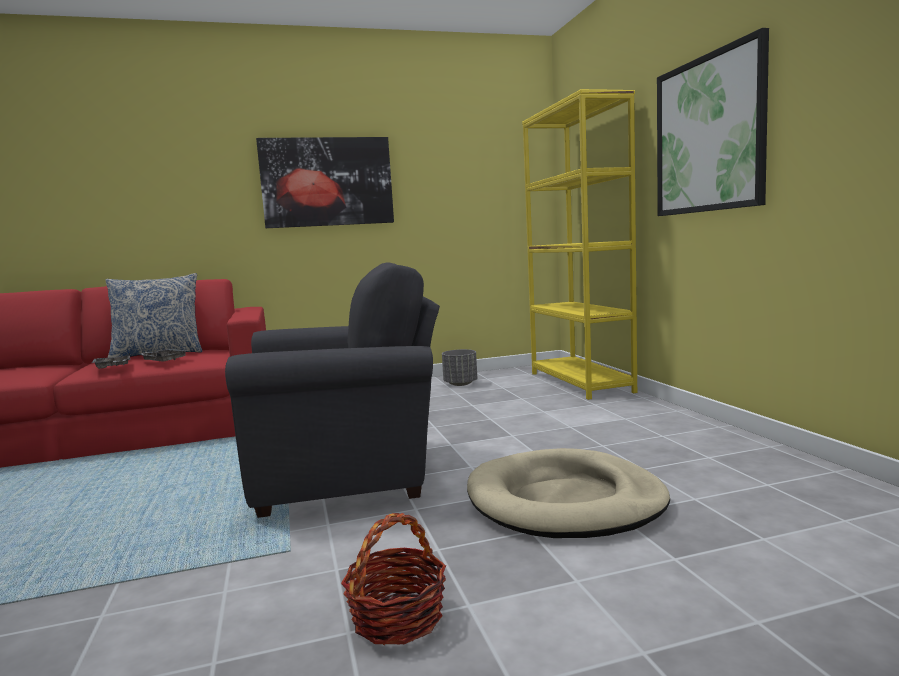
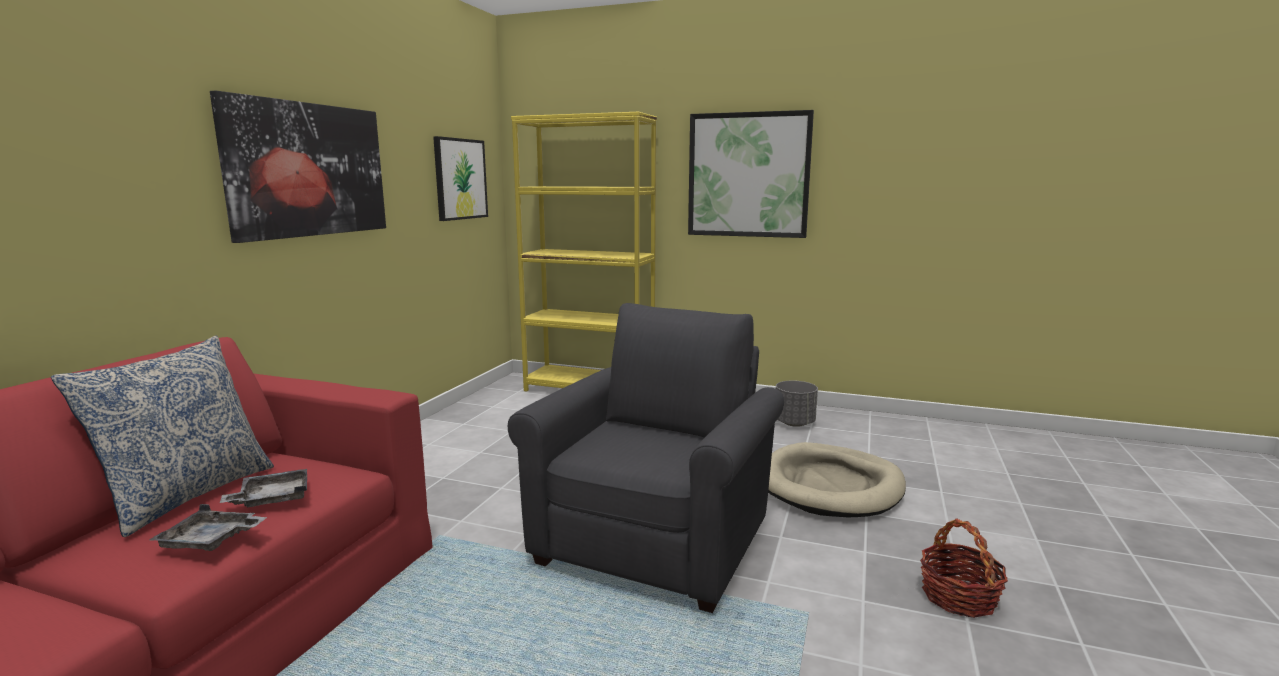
camera: 55 degrees left, 5 degrees up
(461, 384) = (484, 419): grey planter -> grey planter (794, 423)
(490, 183) = (460, 179): none -> picture

